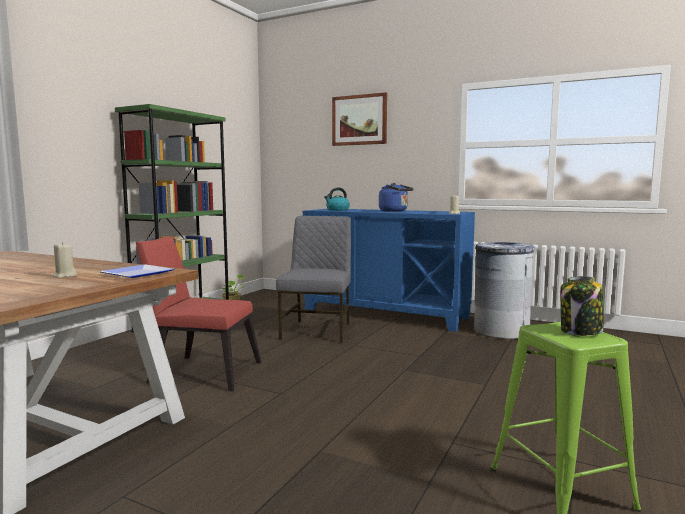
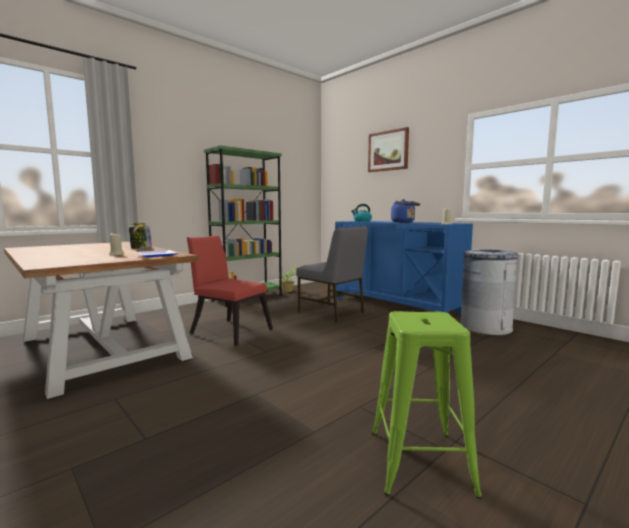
camera: 20 degrees right, 0 degrees up
(318, 331) = (332, 312): grey chair -> grey chair turned 105 degrees clockwise
(580, 331) = (436, 320): jar -> jar (141, 248)

